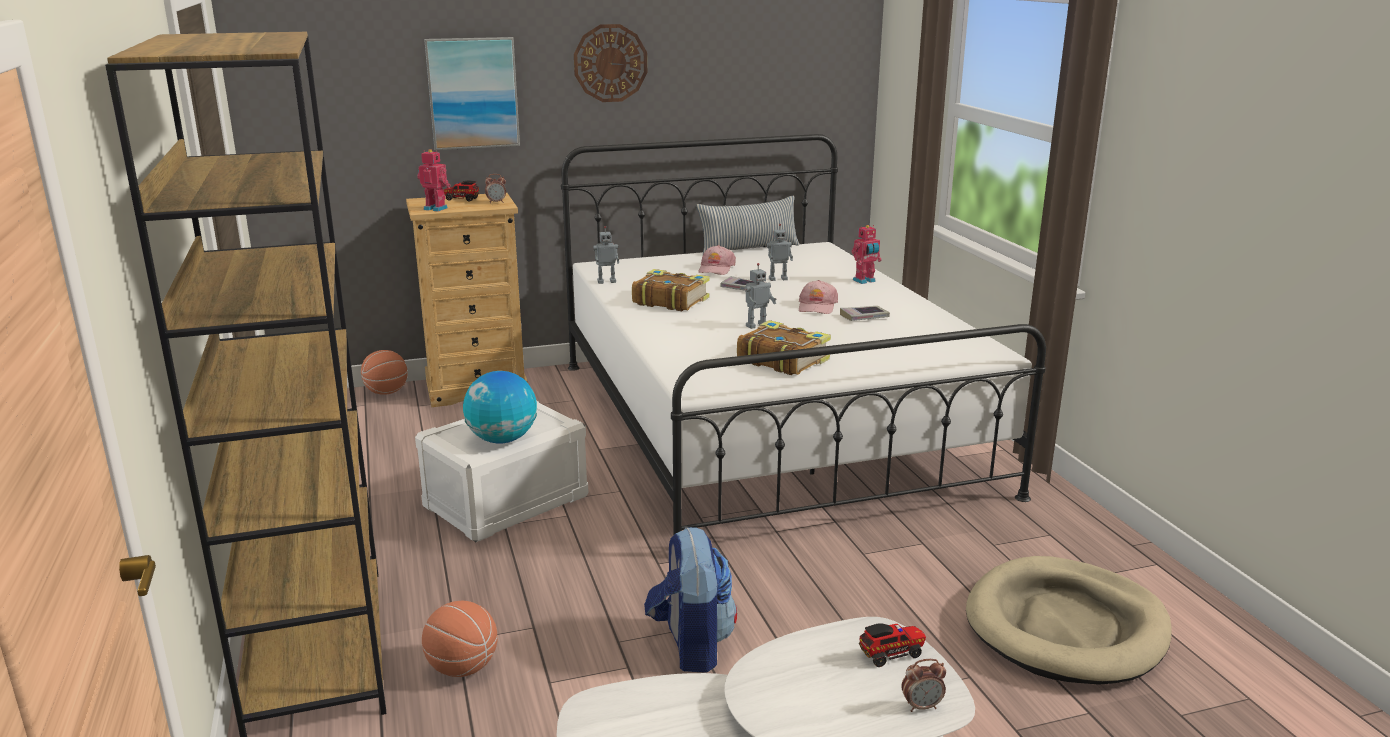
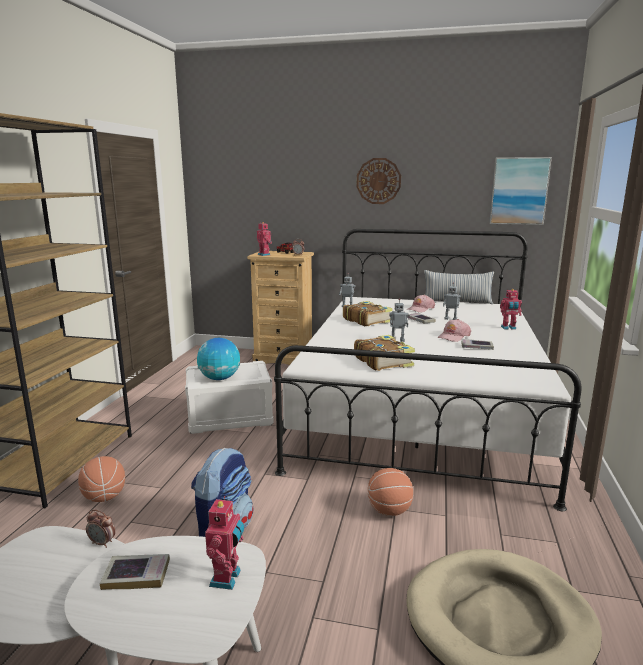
camera: 30 degrees right, 5 degrees down
(386, 392) = (241, 352): basketball -> basketball (389, 510)
(473, 93) = (299, 195): picture -> picture (519, 191)
(797, 687) = (136, 575): none -> book
(892, 654) = (227, 578): toy truck -> toy robot
(922, 706) = (190, 630): alarm clock -> alarm clock (102, 543)

